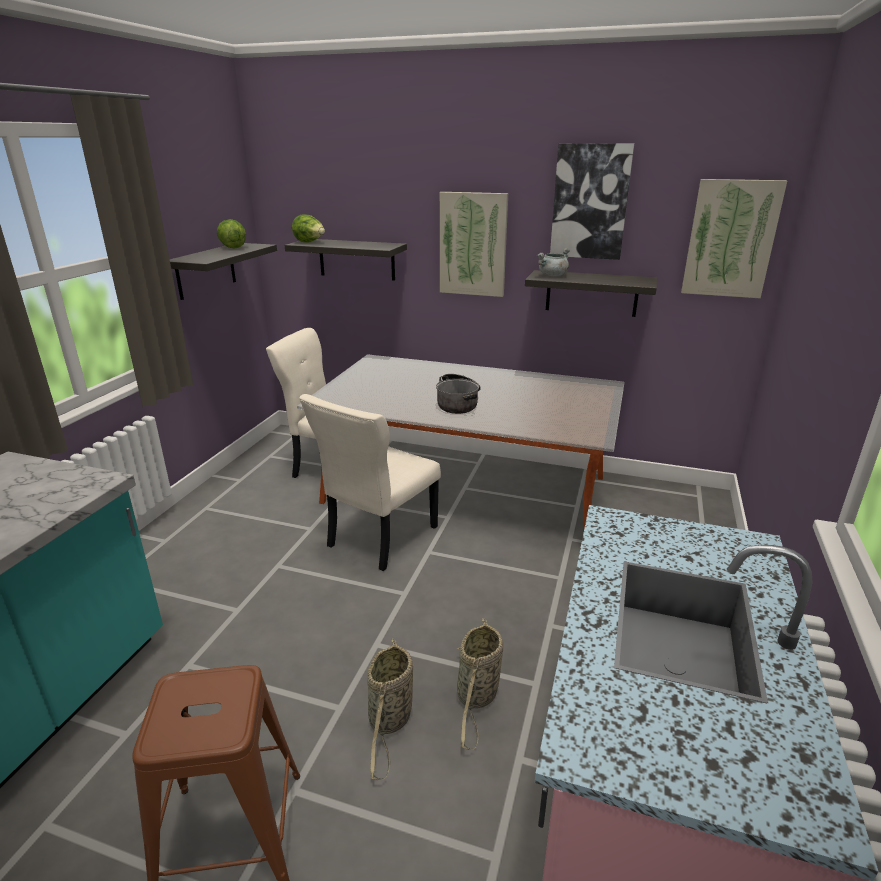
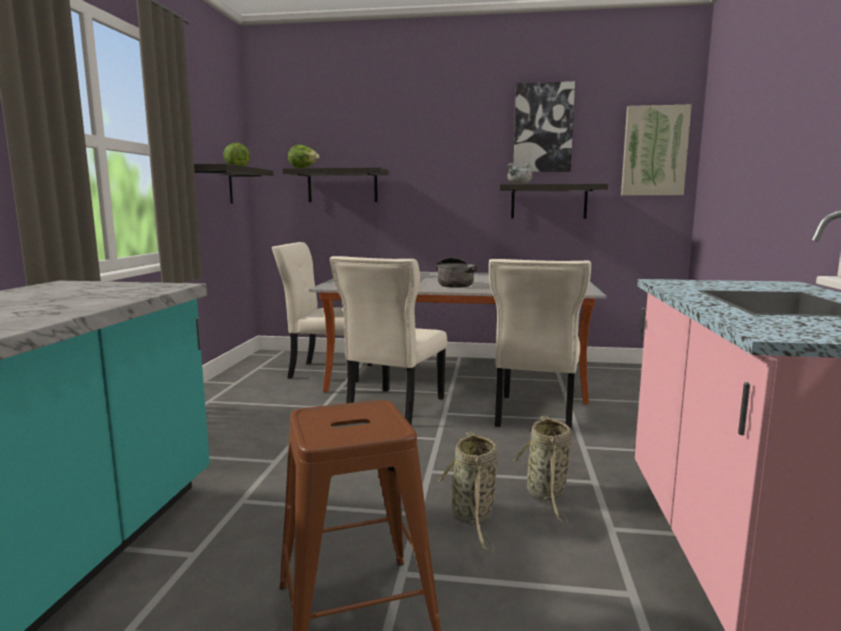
camera: 10 degrees left, 15 degrees down
(473, 244) = (447, 167): picture -> none
(520, 566) = (534, 415): none -> beige chair

